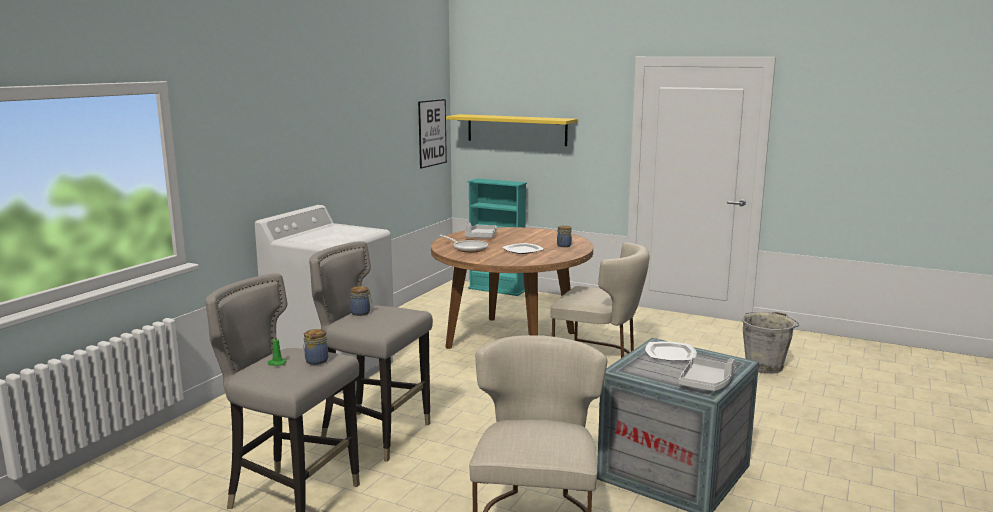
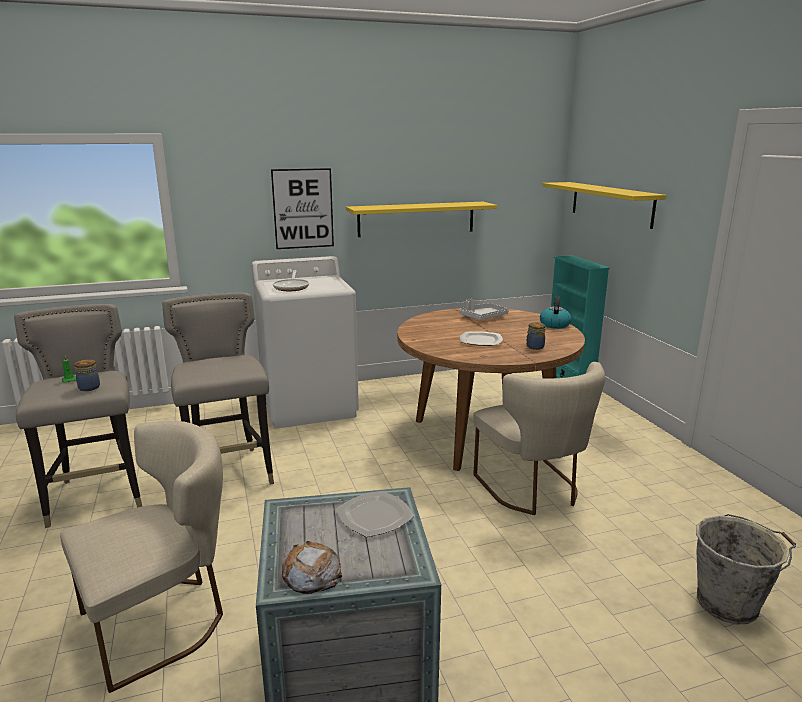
camera: 45 degrees right, 5 degrees up
(361, 313) = (216, 359): jar -> none
(367, 158) = (416, 219): none -> yellow shelf
(432, 133) = (527, 200): picture -> picture (303, 208)
(468, 248) = (439, 325): frying pan -> frying pan (292, 287)
(538, 231) = (554, 324): none -> kettle
(706, 383) = (311, 574): grey tray -> bread

